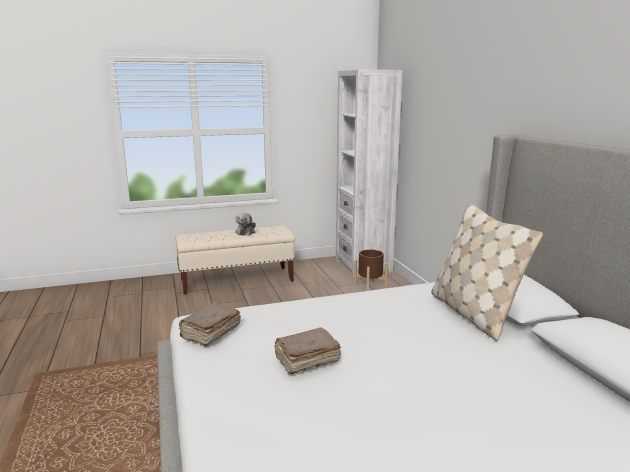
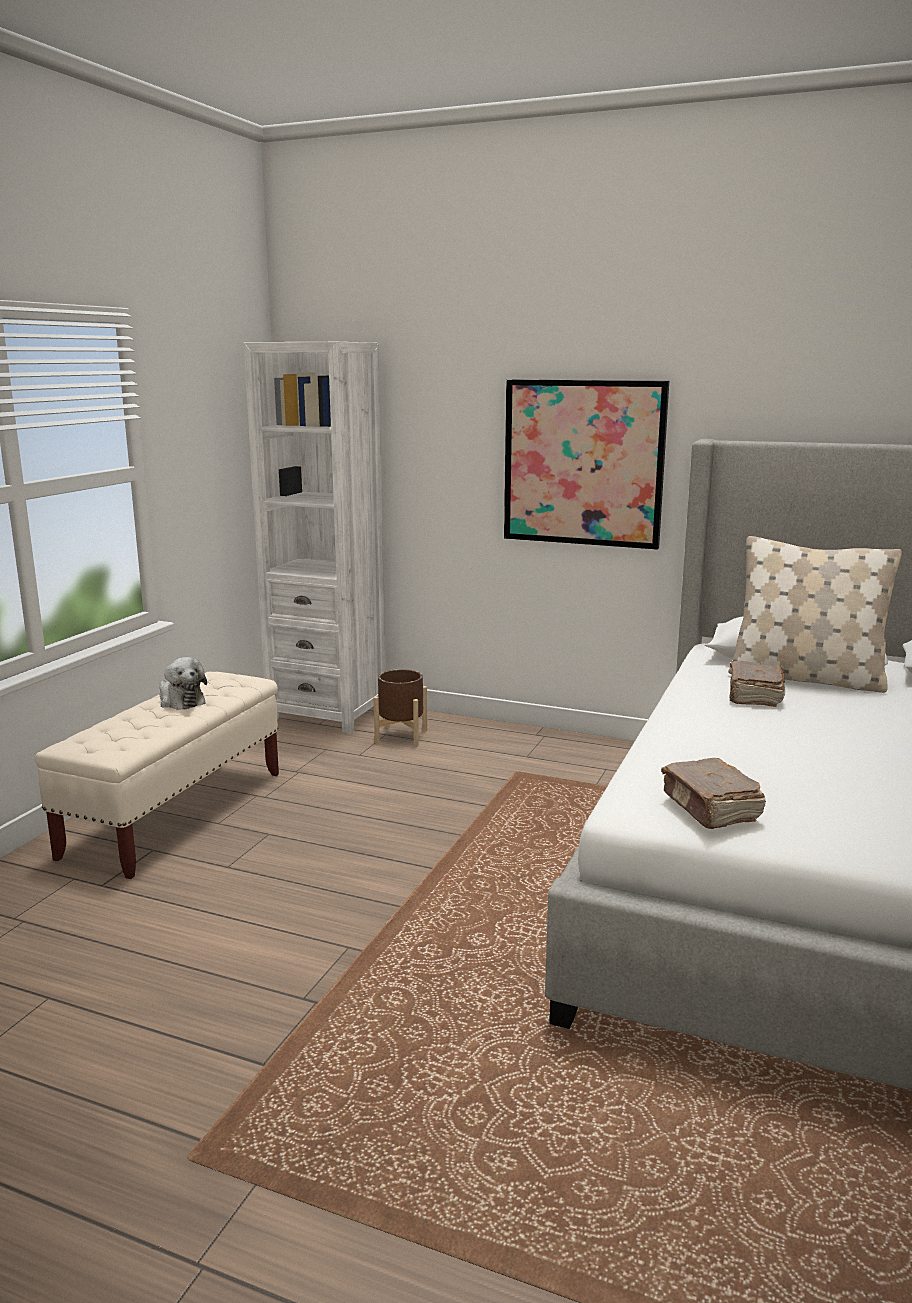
camera: 50 degrees left, 0 degrees up
(306, 360) = (855, 779): brown book -> brown book (754, 696)
(470, 145) = (583, 463): none -> picture

